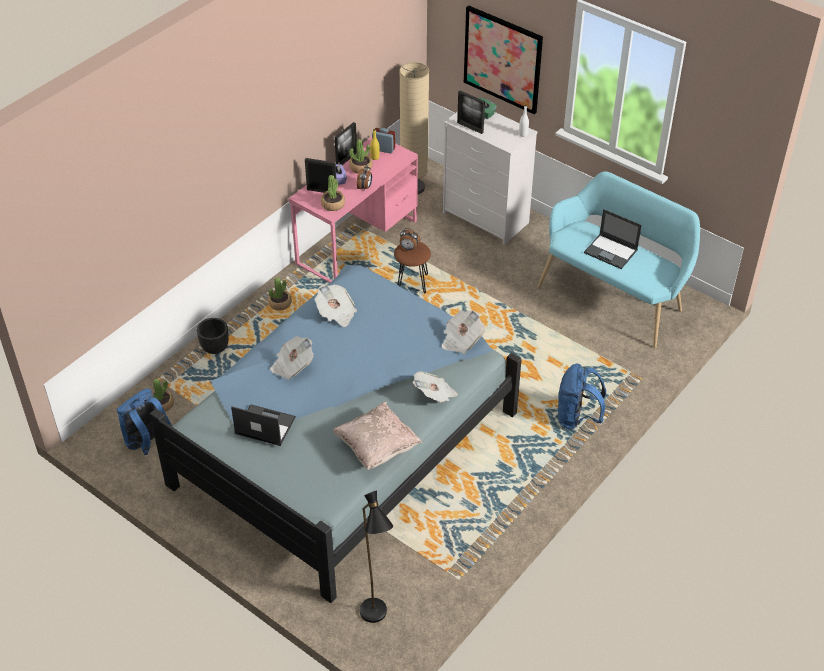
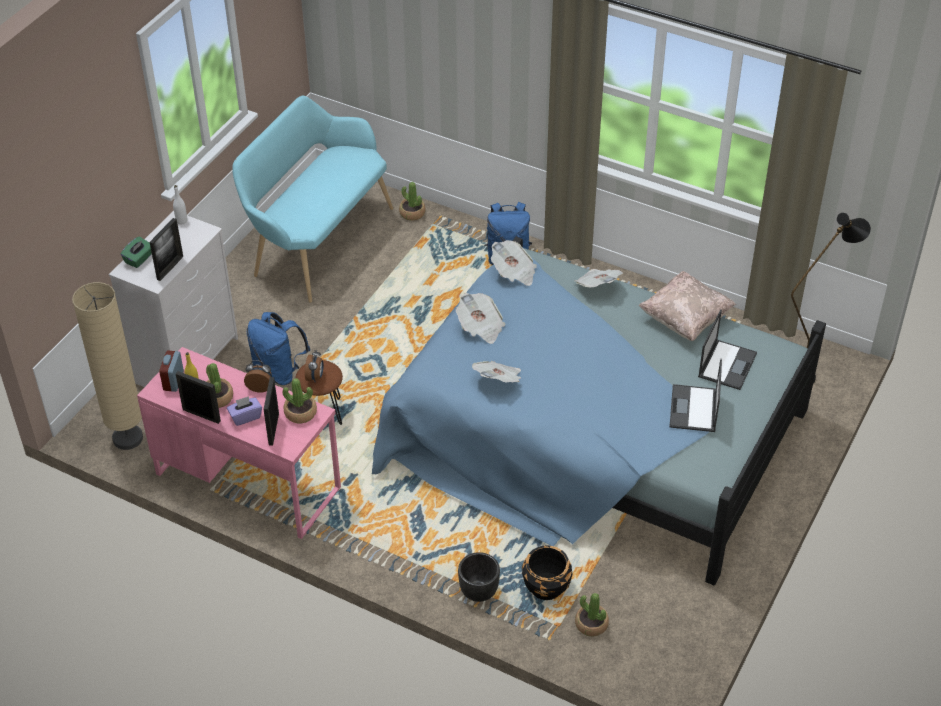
camera: 100 degrees left, 0 degrees up
(147, 443) = (657, 621): blue backpack -> blue backpack (279, 372)
(204, 384) = (545, 587): none -> black planter
(280, 303) = (382, 540): potted plant -> potted plant (412, 213)
(292, 366) = (596, 403): newspaper -> newspaper (480, 327)
(502, 59) = (94, 198): picture -> none
(611, 252) = (320, 191): laptop -> laptop (727, 364)

